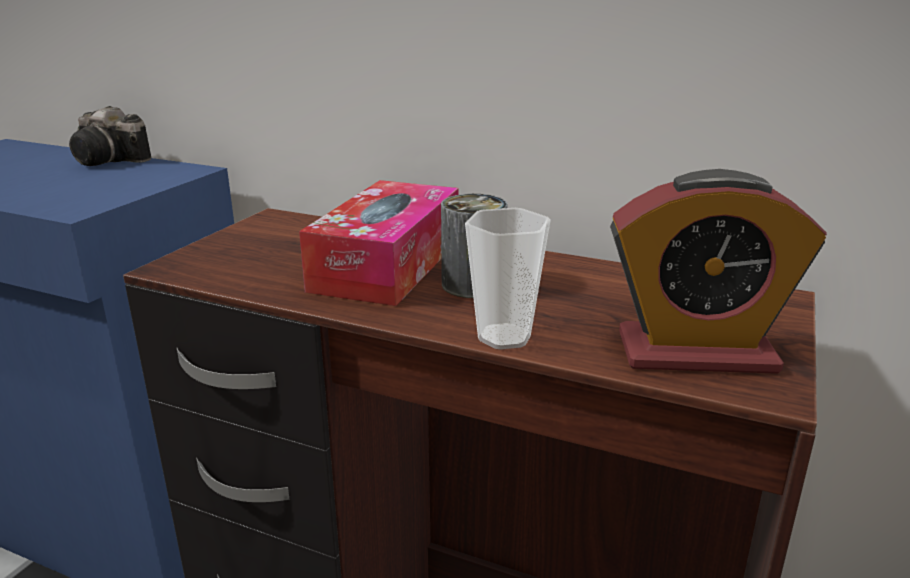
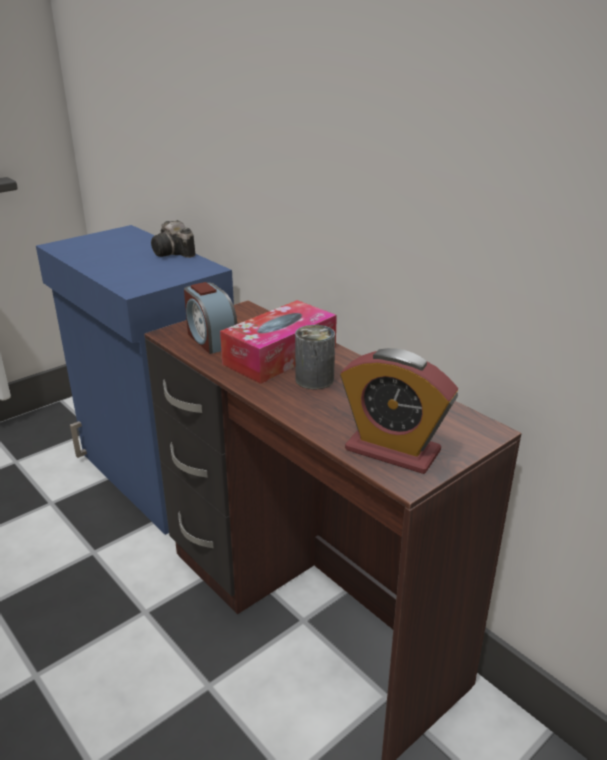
camera: 25 degrees right, 5 degrees up
(253, 263) = (211, 339): none -> alarm clock
(504, 337) = (298, 415): cup -> none

